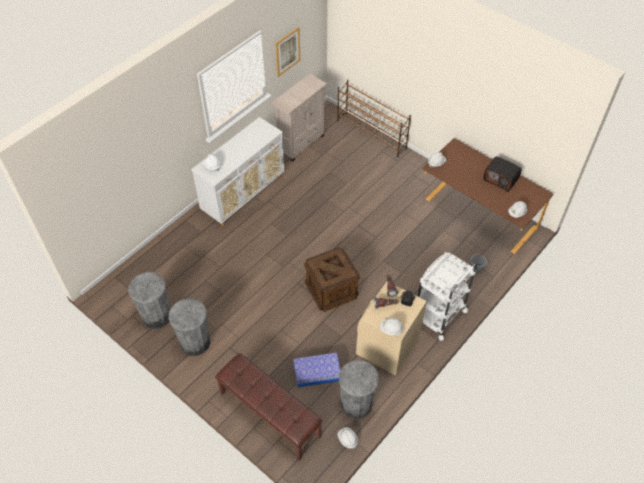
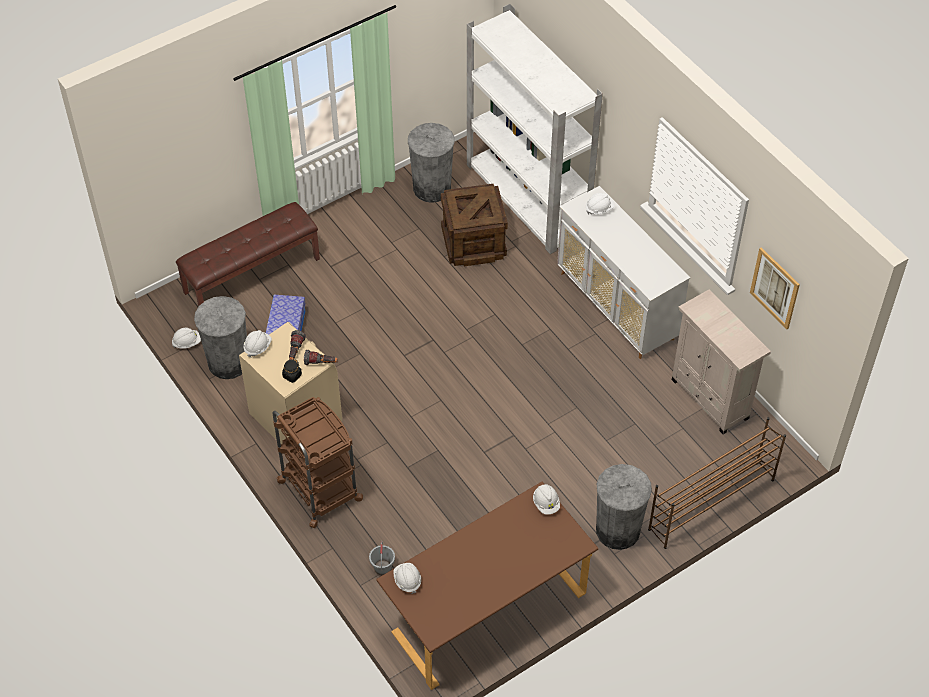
camera: 105 degrees right, 0 degrees up
(158, 257) = (527, 198): none -> white bookcase
(195, 342) = (379, 220): grey trash can -> grey trash can (618, 530)
(332, 290) = (407, 375): crate -> crate (473, 243)
(438, 314) = (321, 490): white cart -> brown cart
(500, 180) = (482, 583): radio -> none

